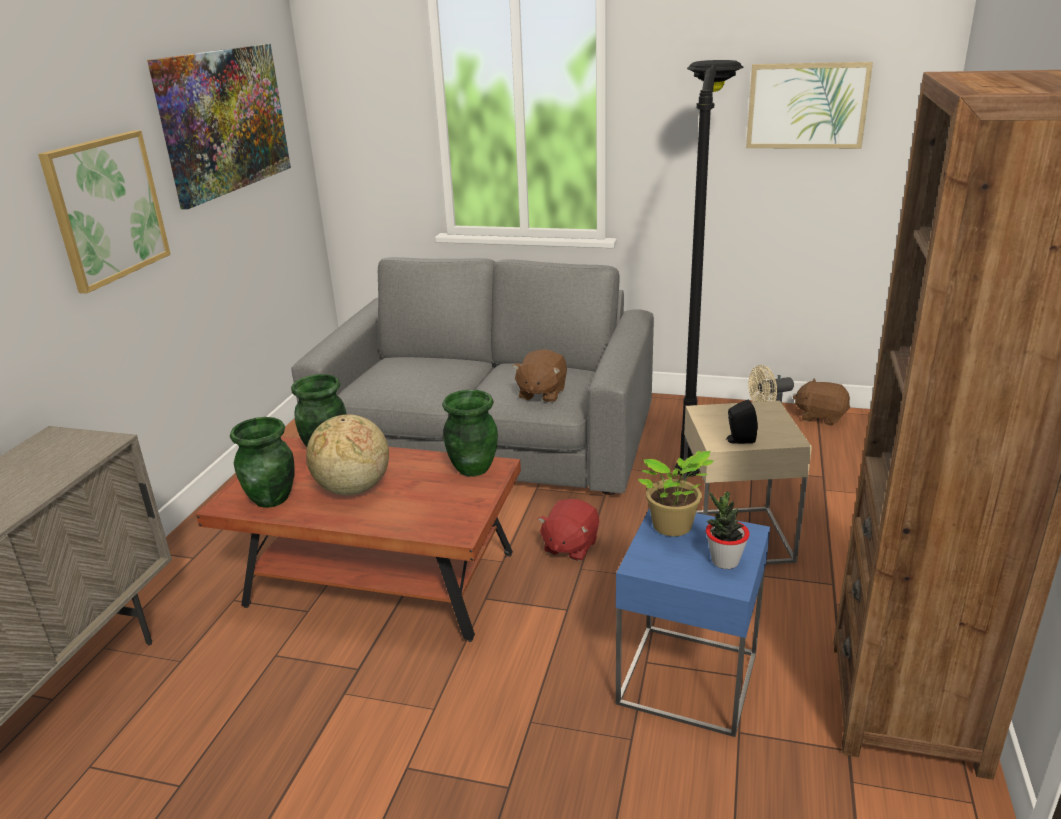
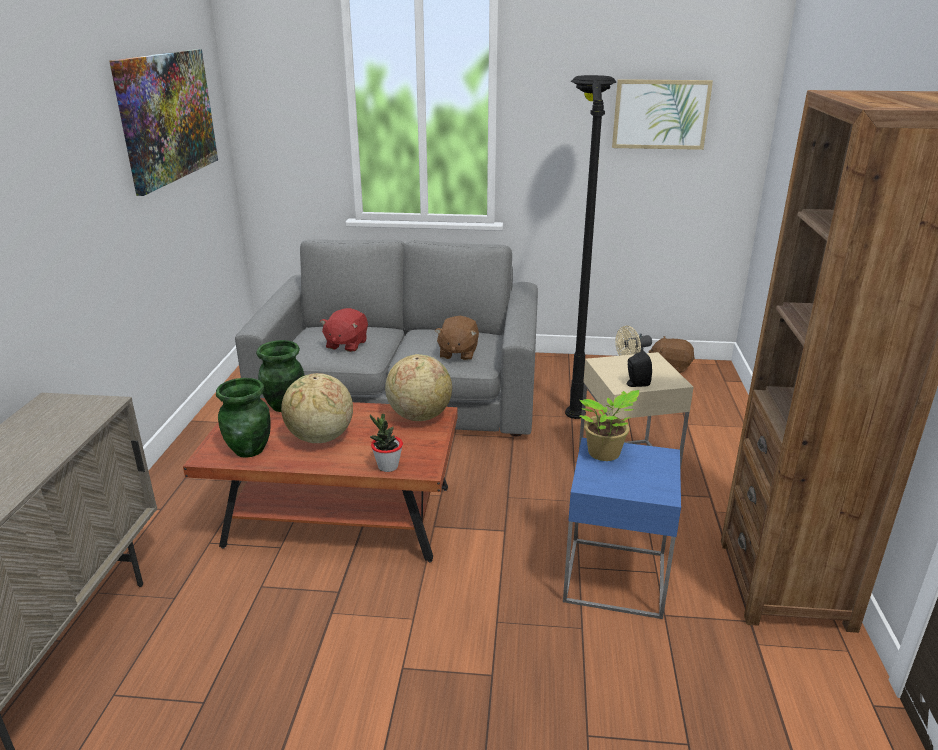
camera: 10 degrees left, 0 degrees up
(106, 209) = (81, 195): picture -> none
(472, 468) = (419, 416): green vase -> globe
(570, 546) = (494, 479): red plush toy -> red plush toy (346, 345)
(724, 561) = (653, 478): potted plant -> potted plant (388, 466)

